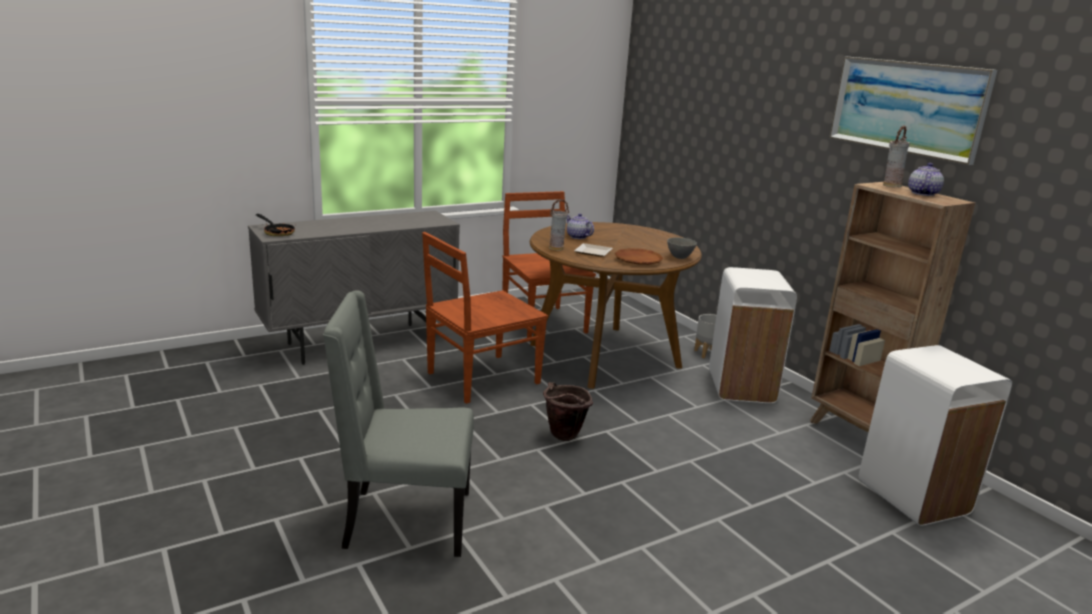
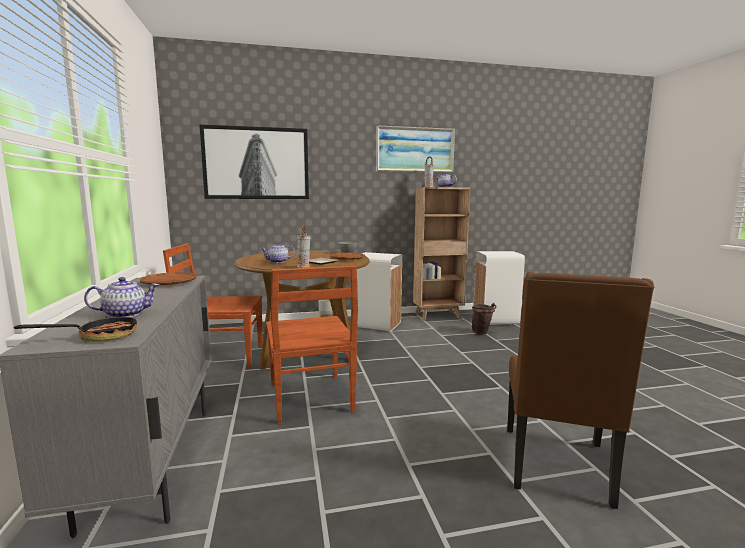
camera: 70 degrees left, 10 degrees down
(323, 228) = (126, 314): none -> teapot
(405, 521) = (557, 467): grey chair -> brown chair
(421, 220) = (169, 282): none -> brown plate
(562, 437) = (426, 382): brown bucket -> brown bucket (482, 333)
(695, 103) = (256, 163): none -> picture

